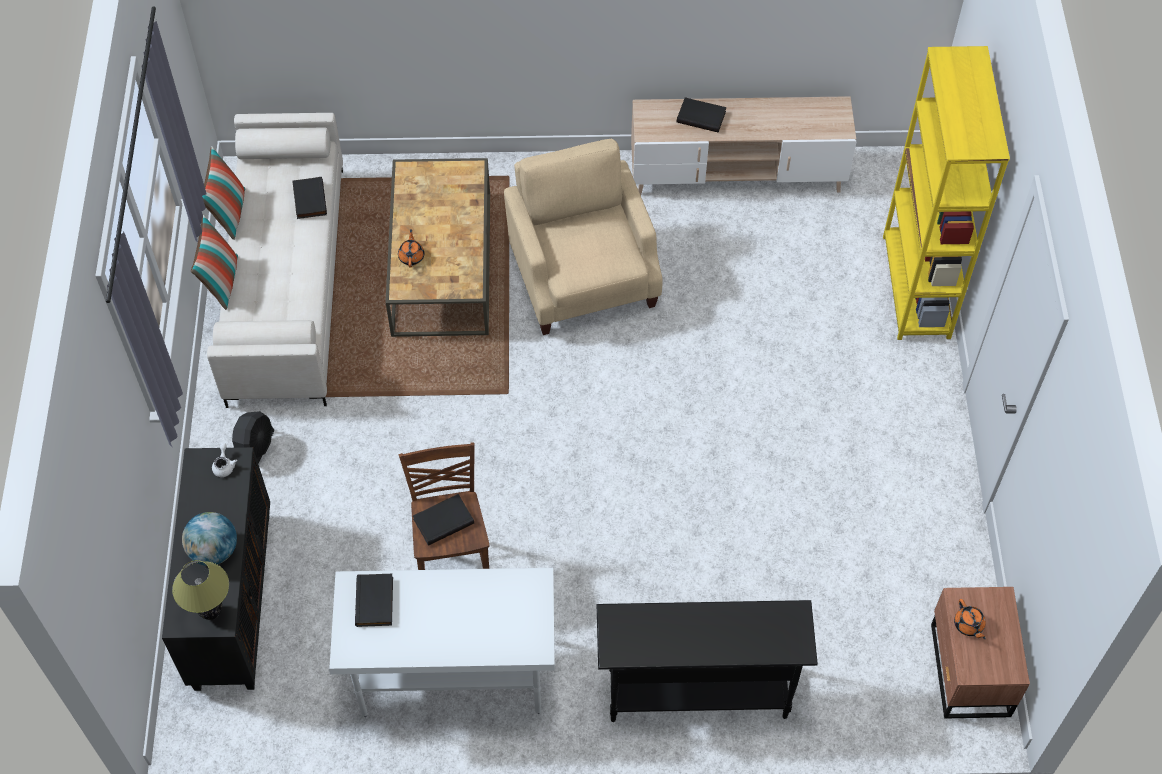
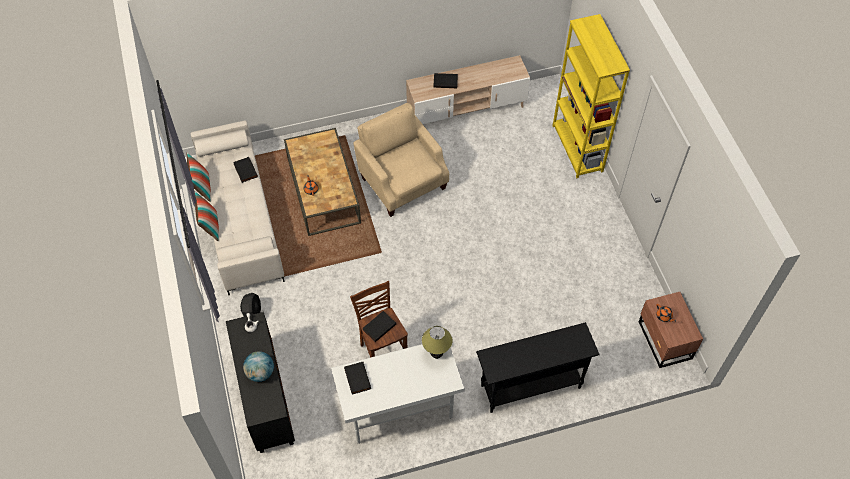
camera: 15 degrees left, 0 degrees up
(212, 613) = (270, 406): table lamp -> table lamp (436, 355)

